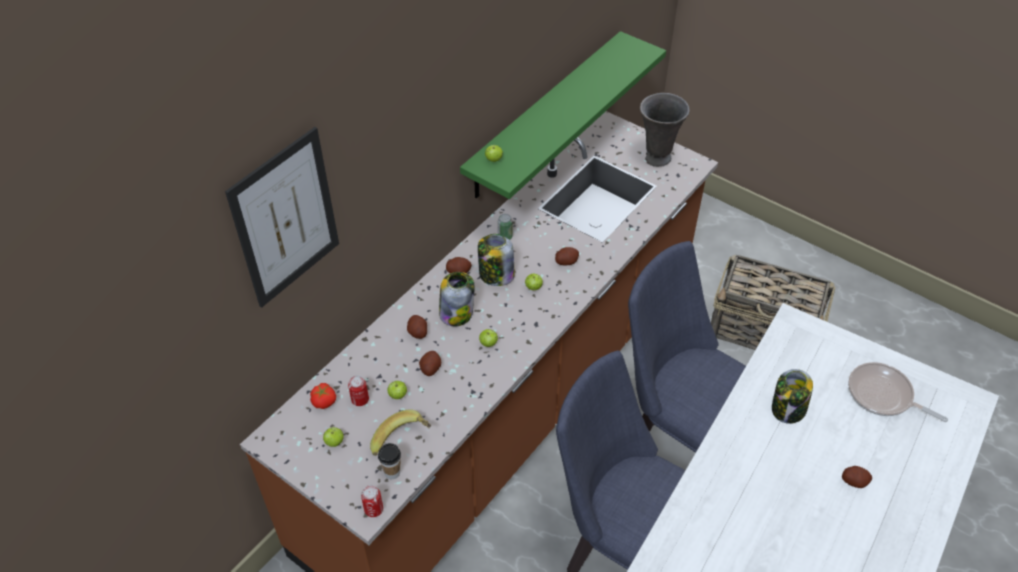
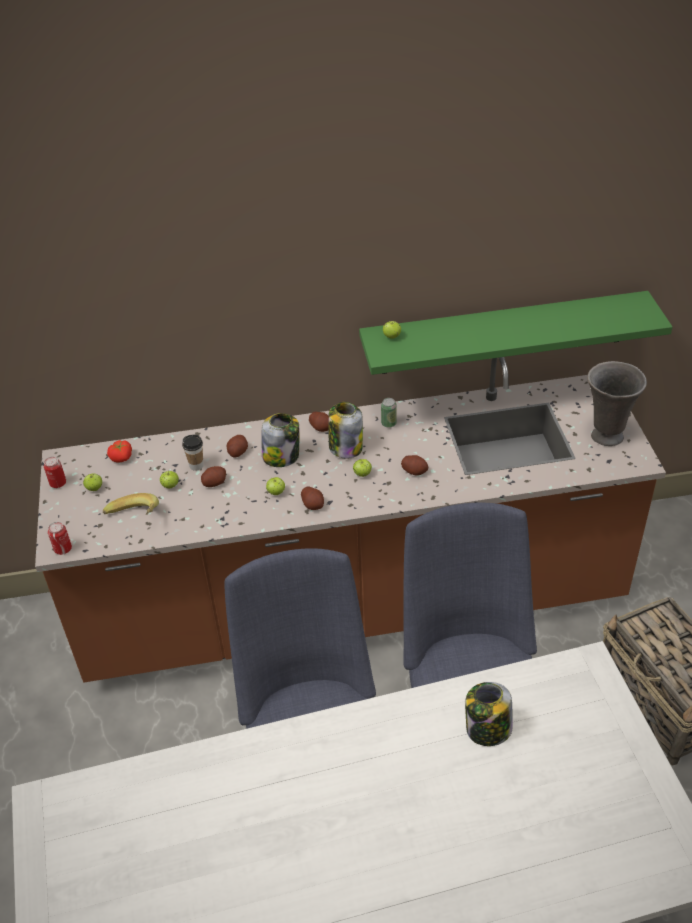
camera: 45 degrees right, 5 degrees down
(286, 219) = (117, 270): picture -> none
(360, 400) = (143, 472): can -> can (58, 483)
(392, 472) = (103, 534): cup -> cup (196, 465)
(854, 481) = (472, 834): potato -> potato (313, 504)
(883, 396) = (600, 789): frying pan -> none

